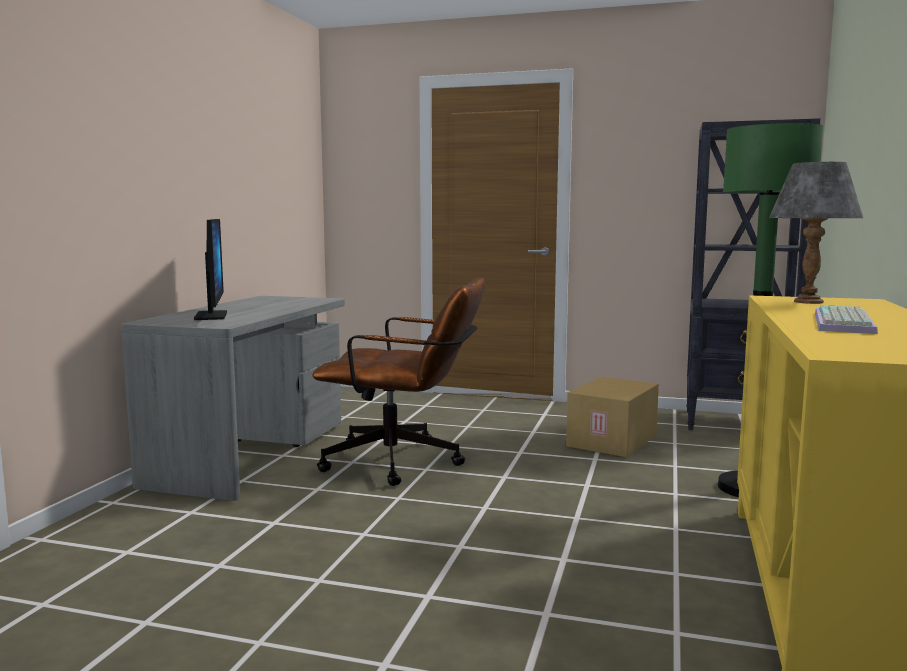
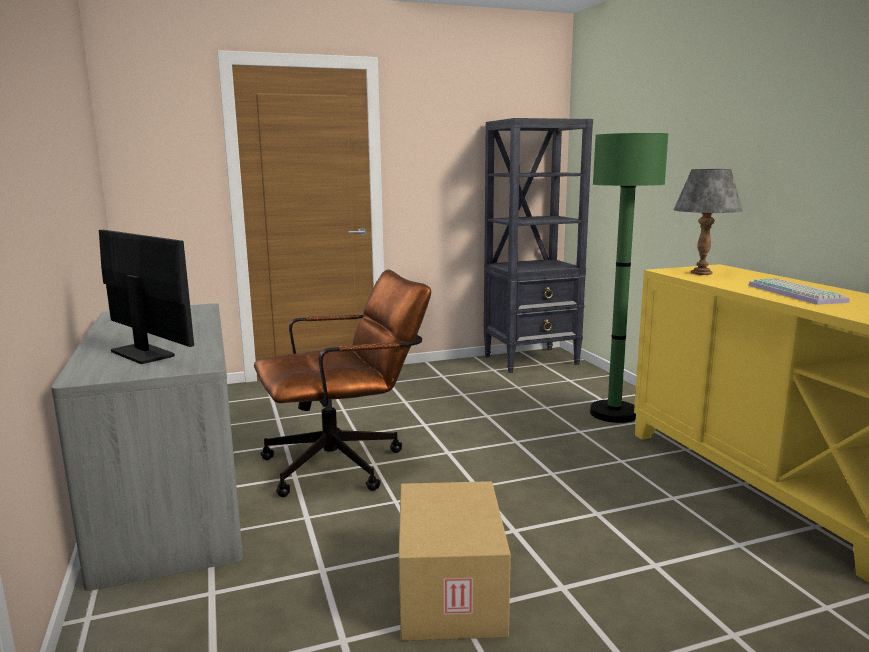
camera: 35 degrees left, 5 degrees up
(613, 441) = (475, 395): cardboard box -> cardboard box (453, 592)

